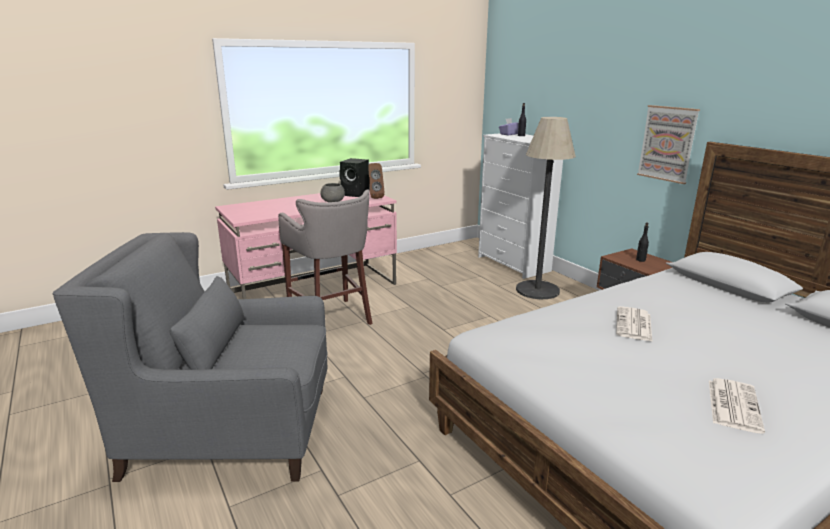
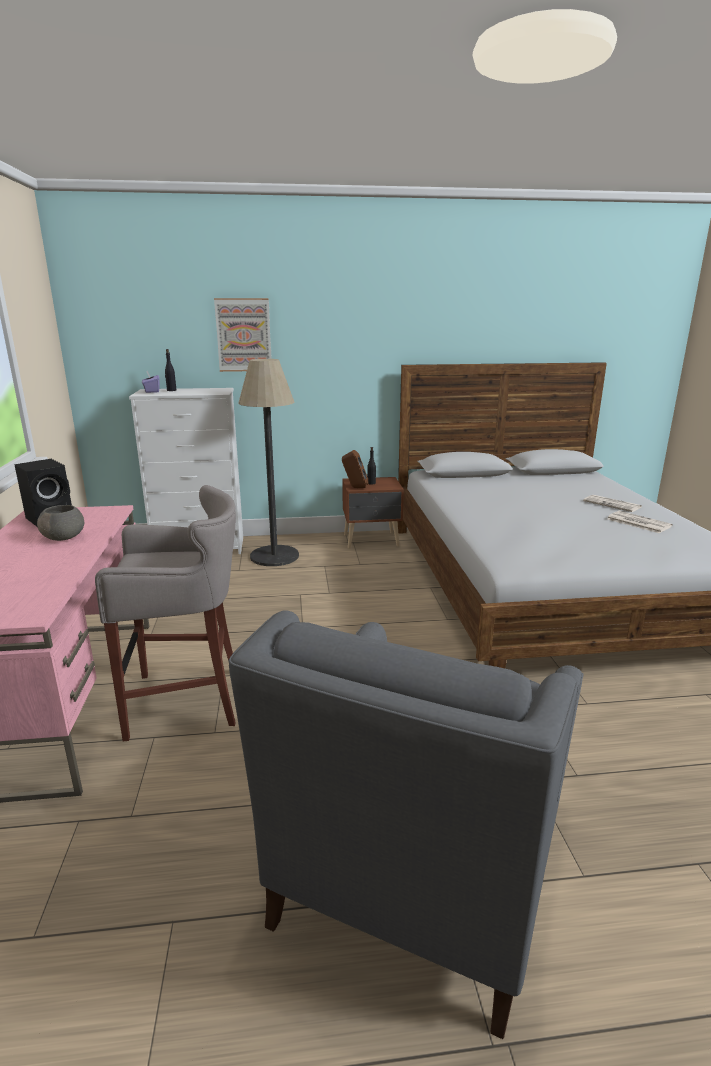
camera: 65 degrees left, 0 degrees up
(375, 197) = (96, 512): brown speaker -> brown speaker (355, 487)
(634, 325) = (521, 512): newspaper -> newspaper (613, 504)
(667, 143) = (356, 373): picture -> picture (243, 335)

